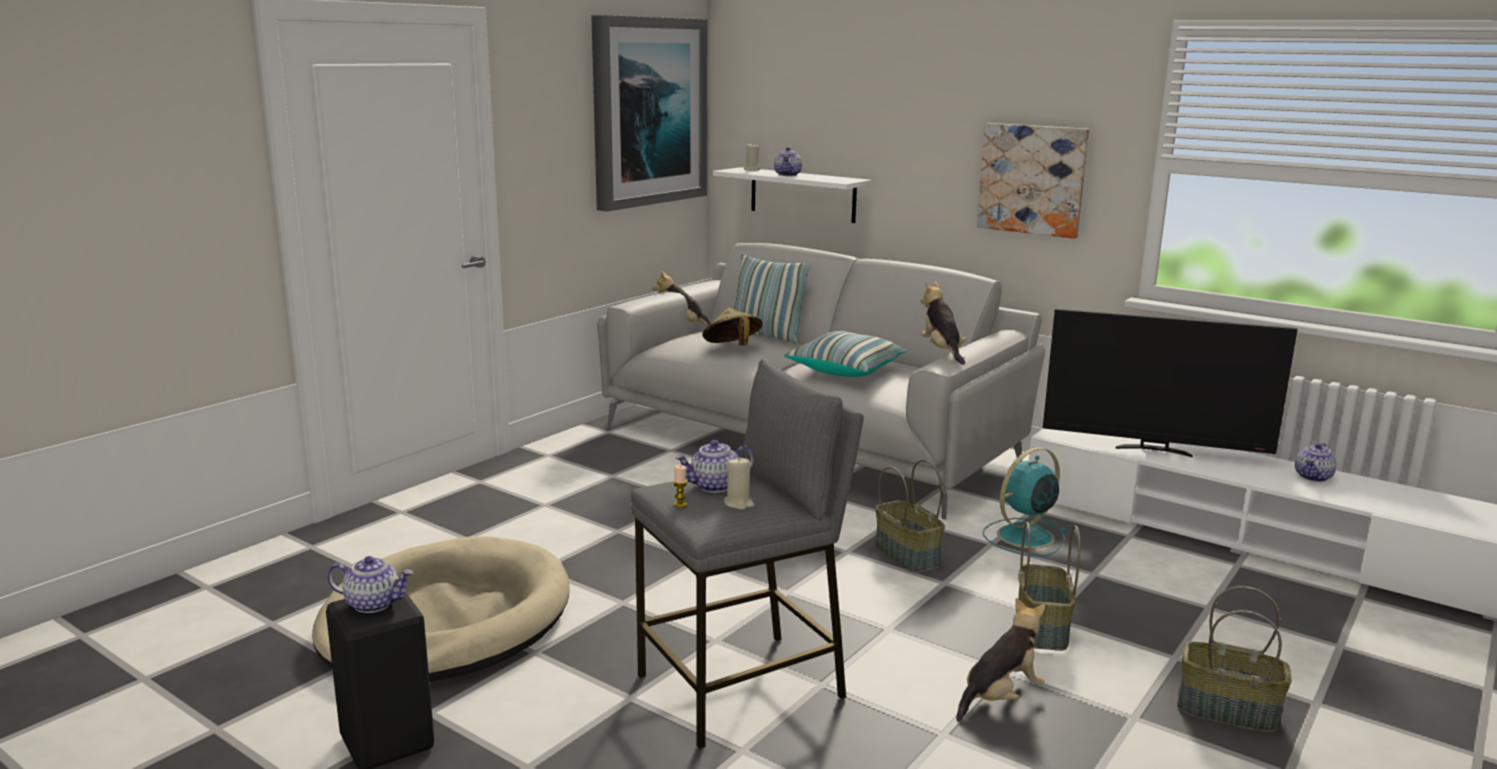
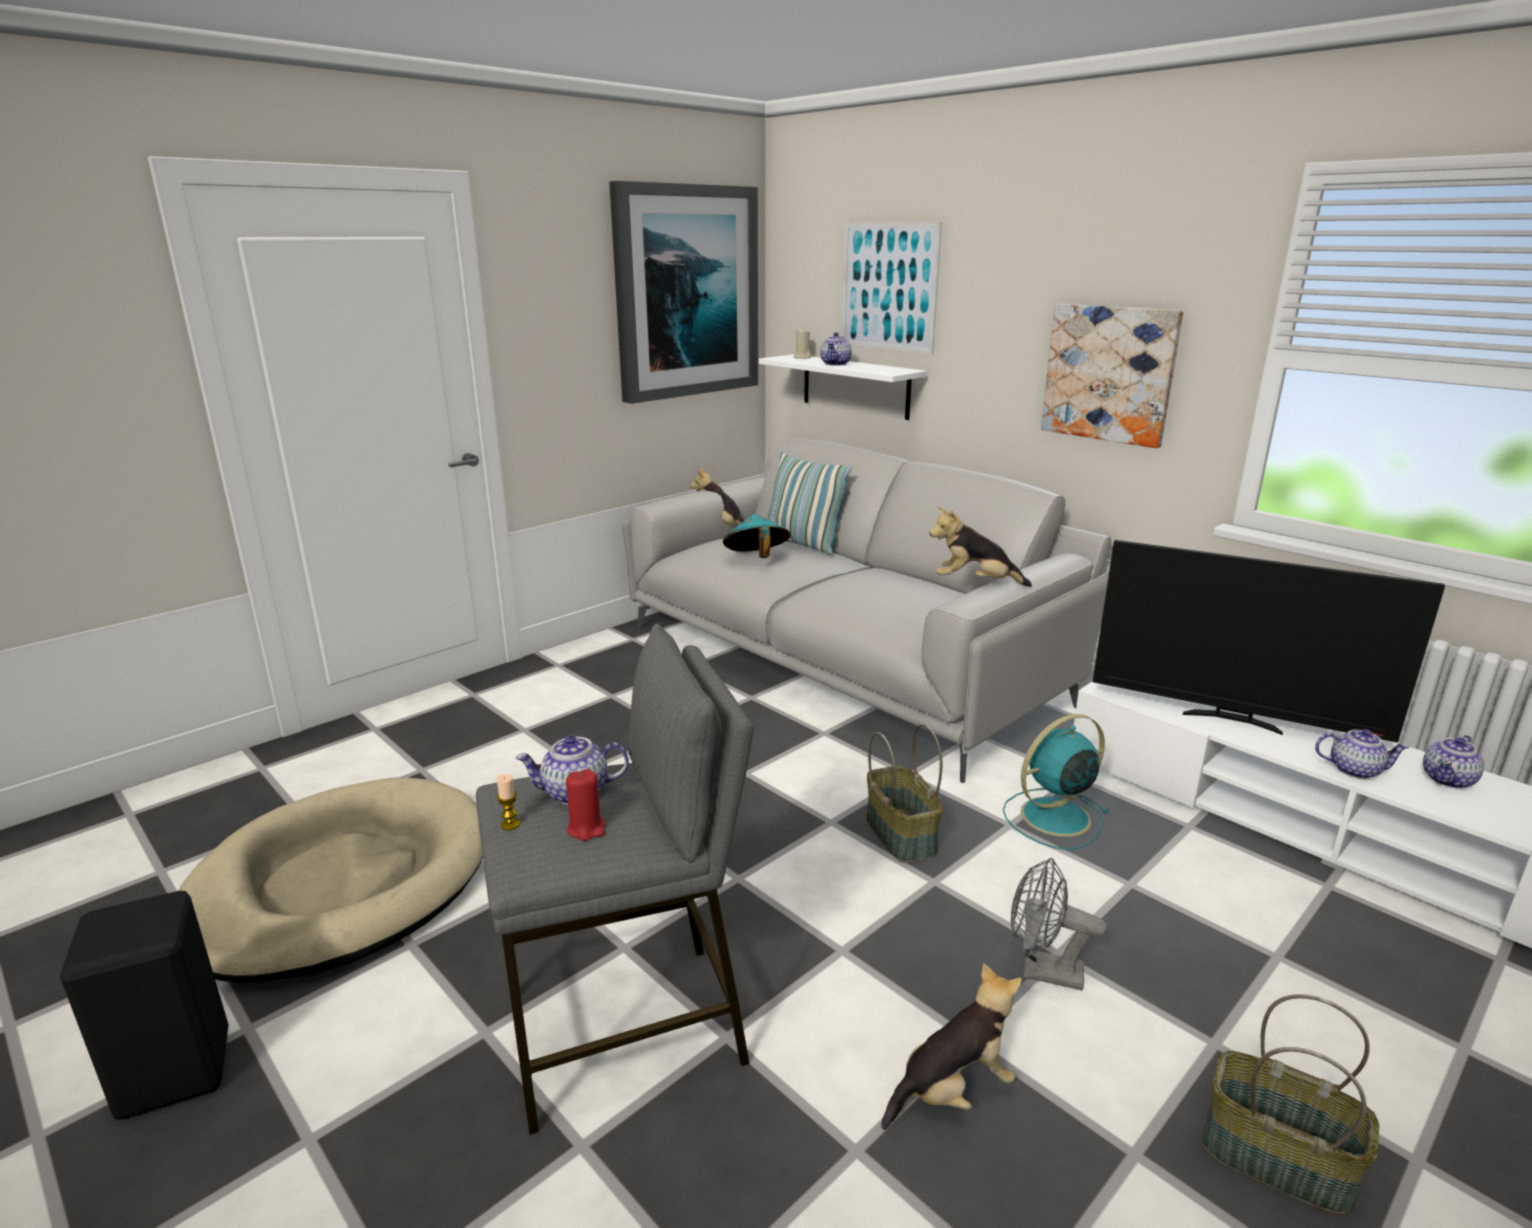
camera: 10 degrees right, 5 degrees up
(374, 603) = (129, 921): teapot -> teapot (1355, 770)
(732, 348) = (756, 559): beige hat -> turquoise hat
(739, 503) = (587, 829): beige candle -> red candle
(833, 108) = (888, 287): none -> picture
(846, 370) = (871, 593): pillow -> none
(942, 352) = (975, 583): plush toy -> plush toy turned 75 degrees counterclockwise
(1043, 629) = (1042, 972): basket -> grey fan

